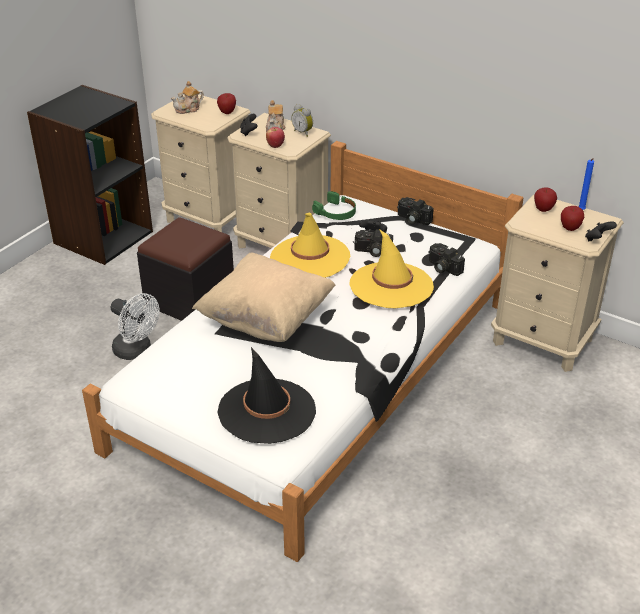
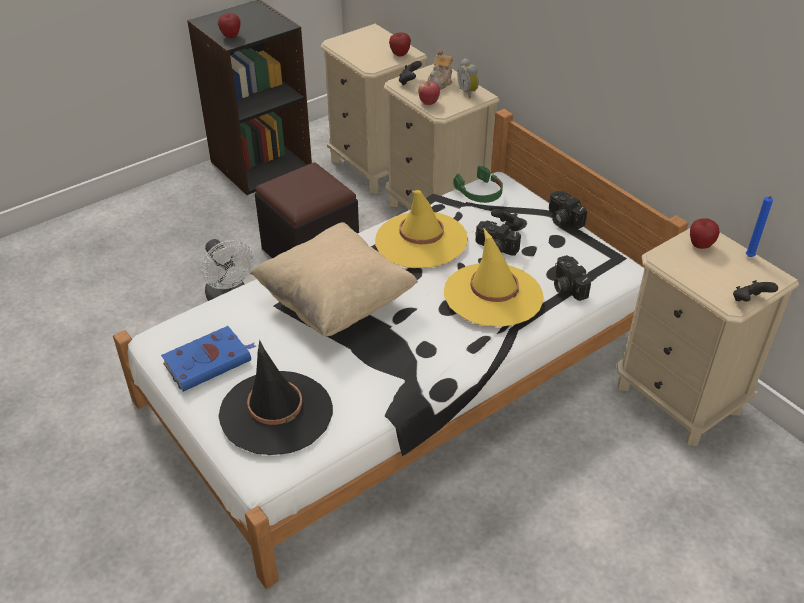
camera: 20 degrees right, 5 degrees up
(186, 387) = (209, 361): none -> blue book
(188, 109) = (362, 43): teapot -> none
(570, 228) = (721, 278): apple -> apple (231, 36)

